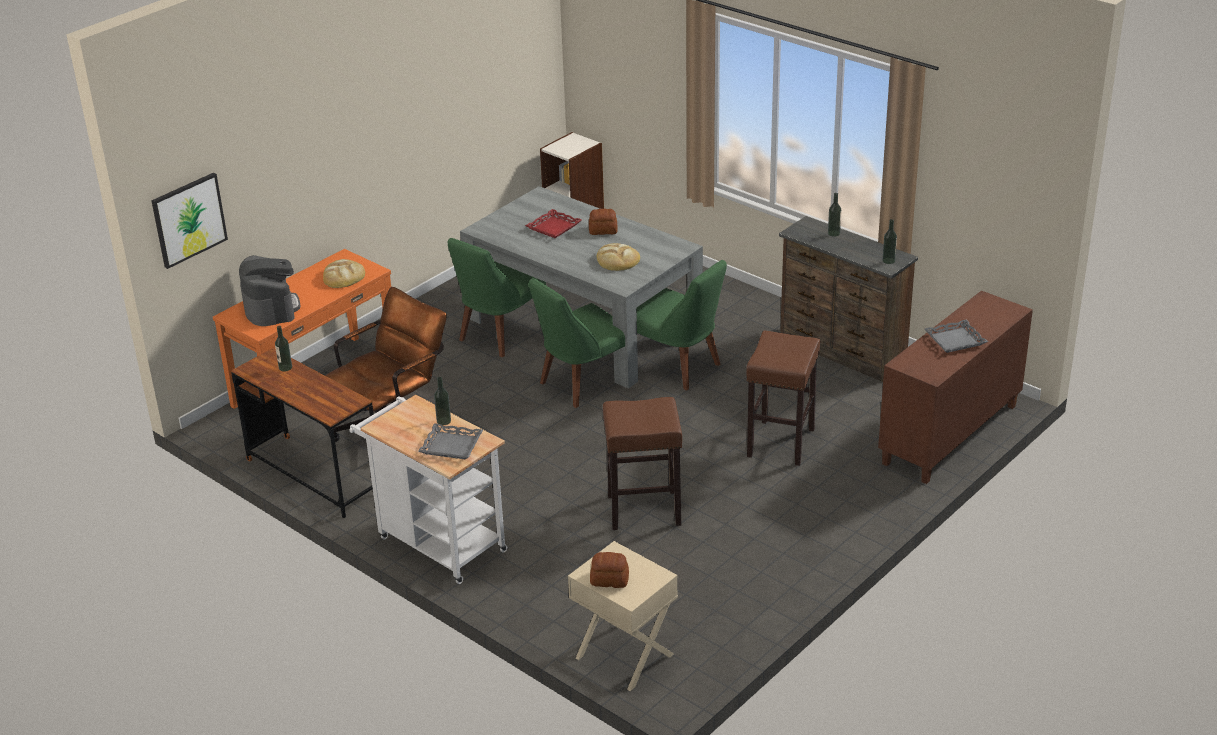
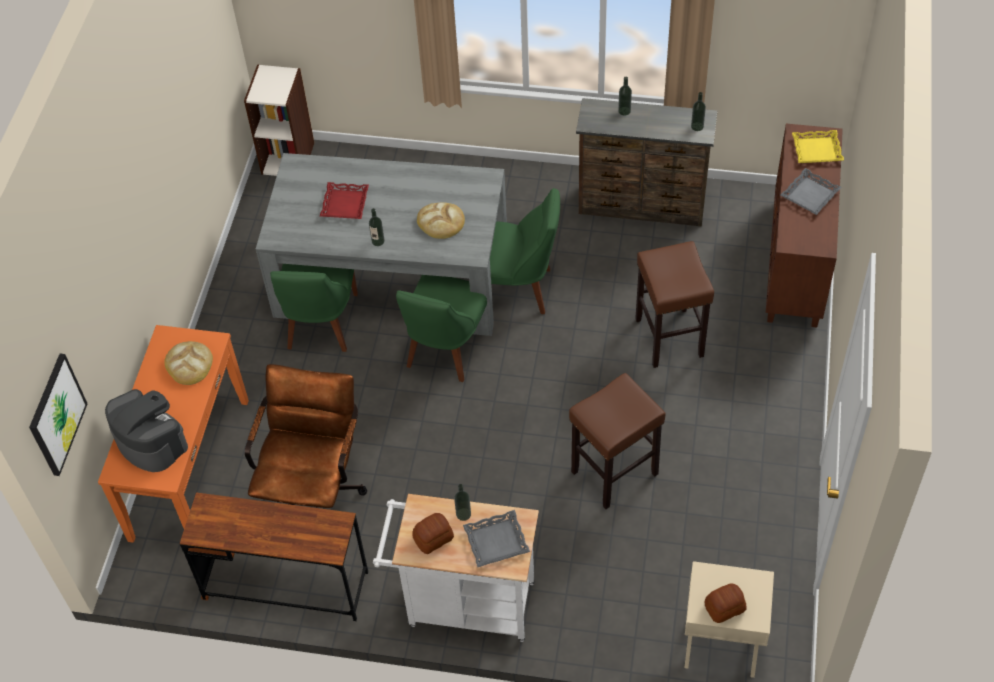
camera: 30 degrees left, 20 degrees up
(285, 368) = (233, 512): bottle -> bottle (378, 241)
(603, 230) = (396, 188): bread -> bread (434, 538)
(992, 315) = (817, 150): none -> yellow tray

